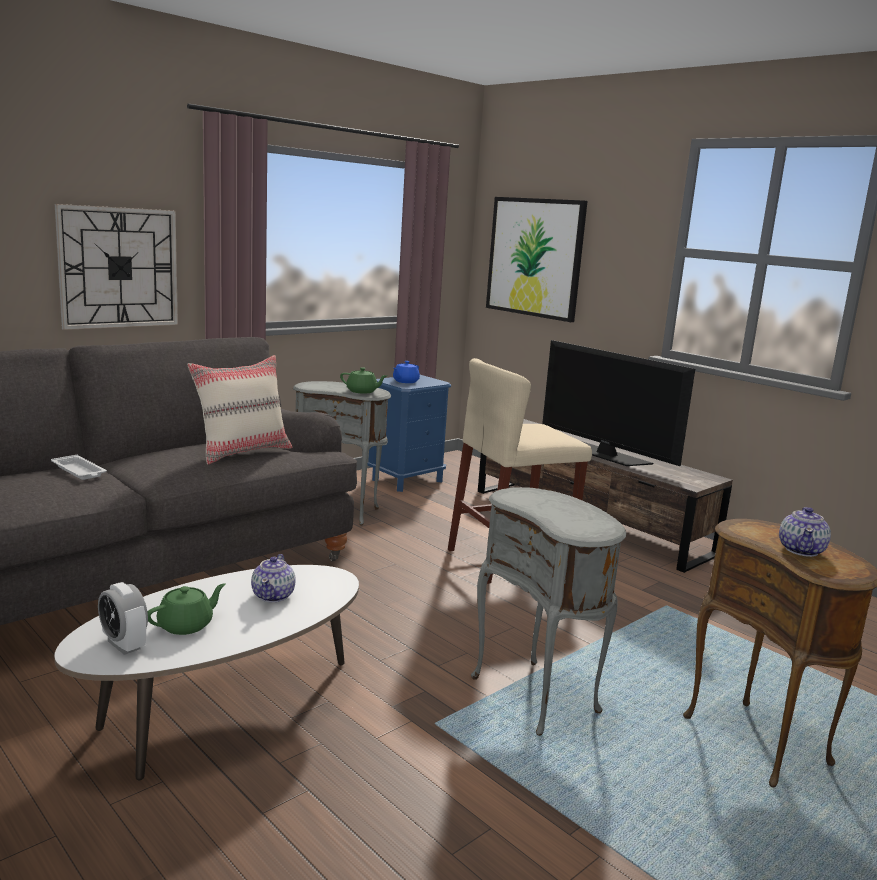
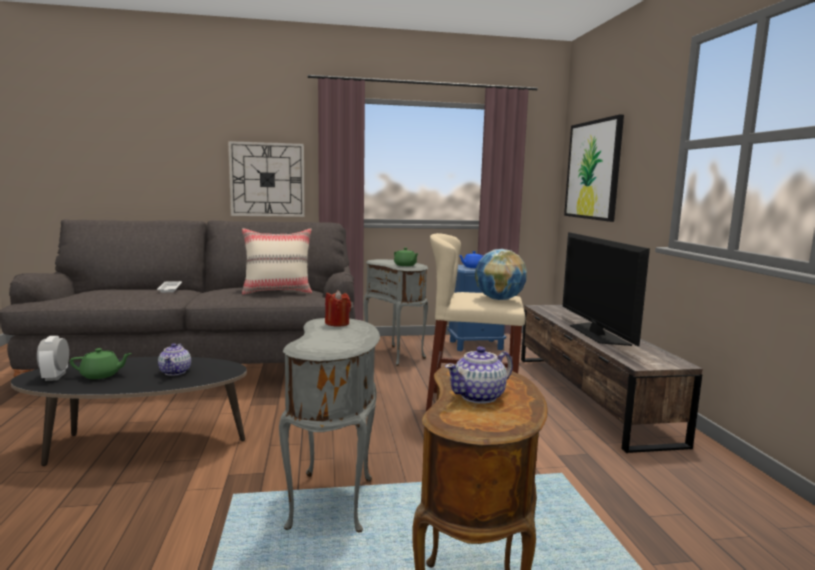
camera: 35 degrees right, 5 degrees down
(223, 711) = (139, 445): white coffee table -> black coffee table
(274, 595) = (175, 372): teapot -> teapot turned 45 degrees counterclockwise
(529, 497) = (337, 323): none -> red candle
(548, 433) = (499, 299): none -> globe

